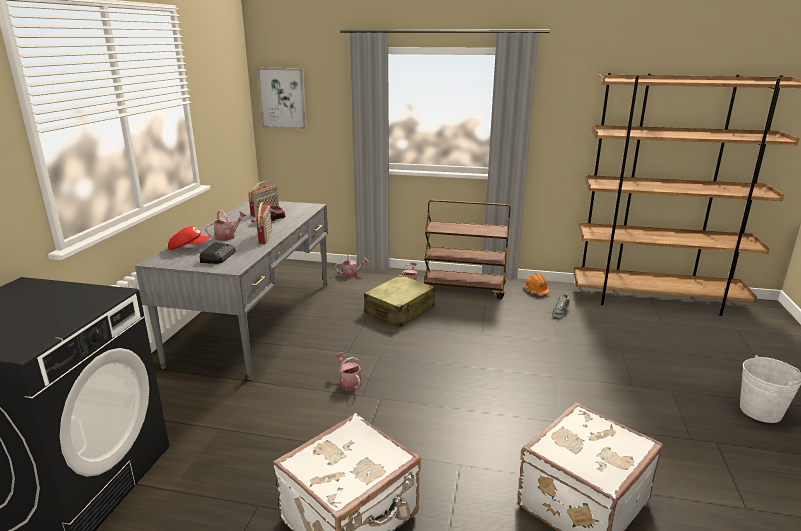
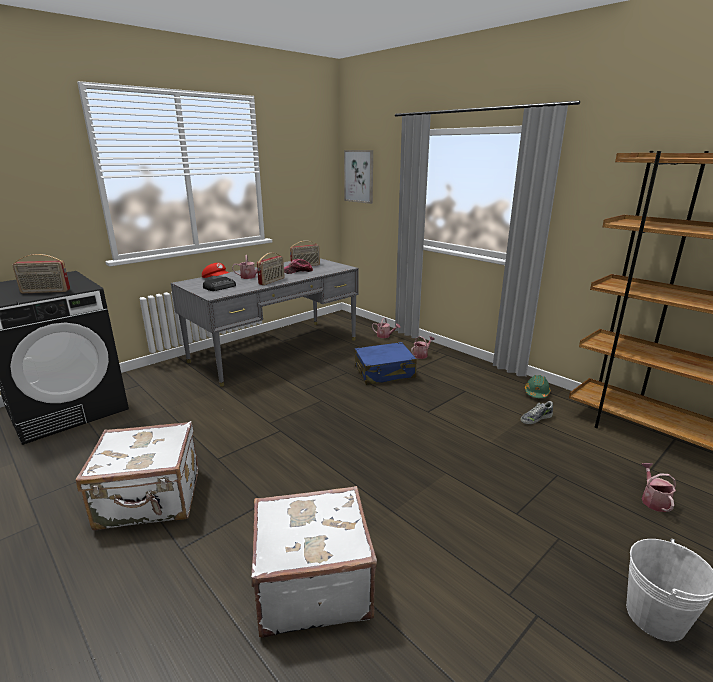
camera: 35 degrees right, 0 degrees up
(63, 314) = (45, 292): none -> radio
(349, 382) = (275, 411): watering can -> watering can (653, 500)
(400, 310) = (384, 372): beige suitcase -> blue suitcase
(464, 289) = (464, 371): brown cart -> none
(536, 290) = (536, 393): orange hard hat -> green hard hat

